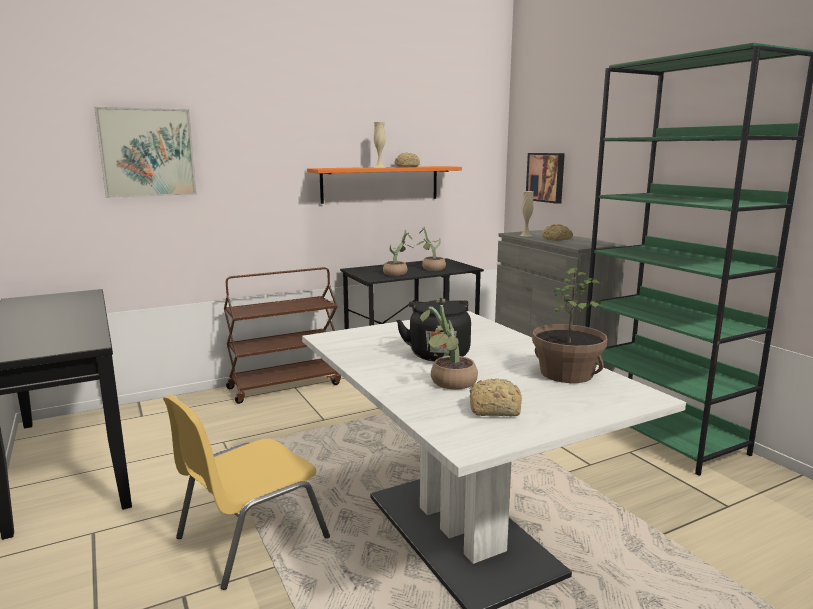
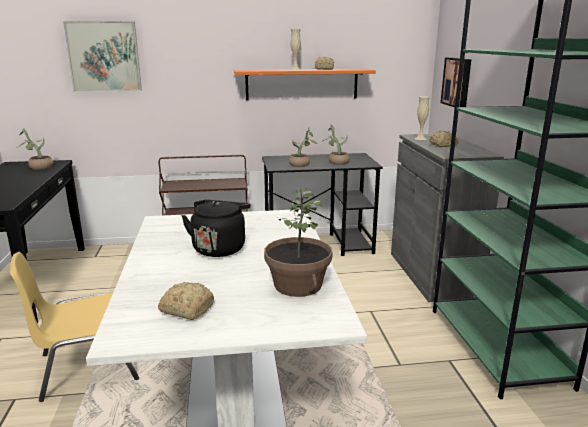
camera: 20 degrees right, 5 degrees up
(449, 383) = (188, 278): potted plant -> potted plant (38, 167)

